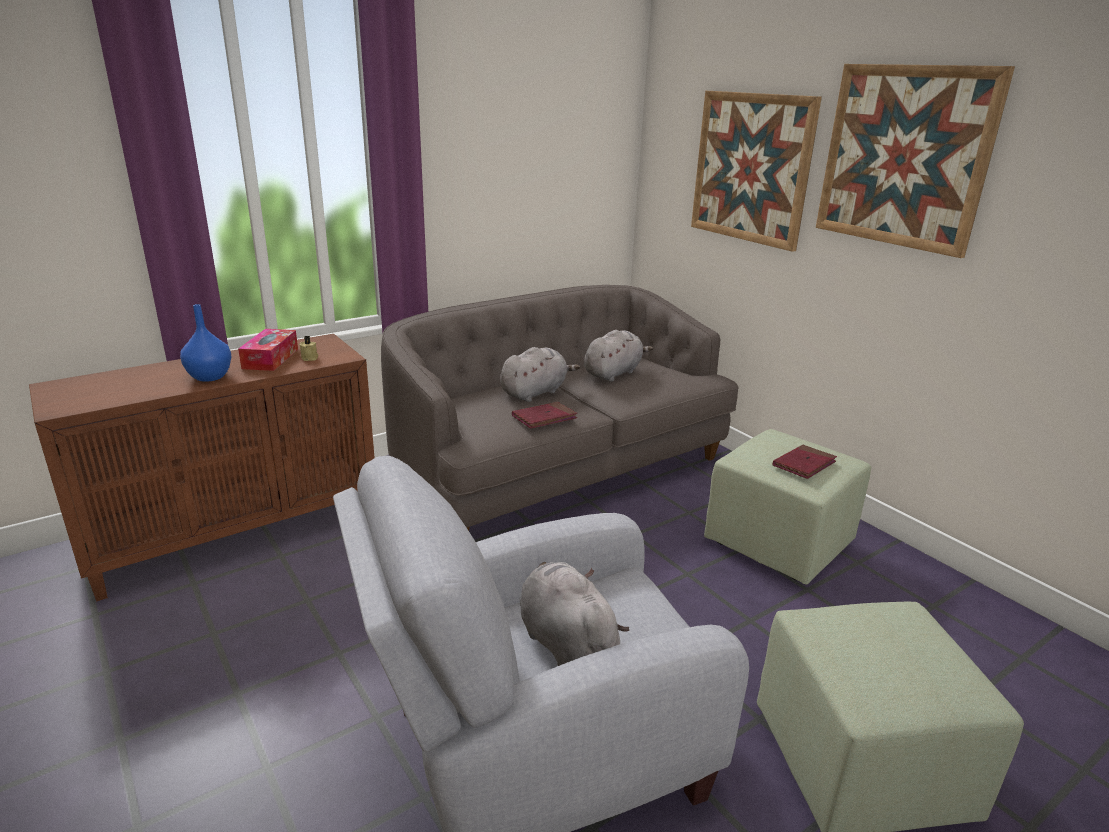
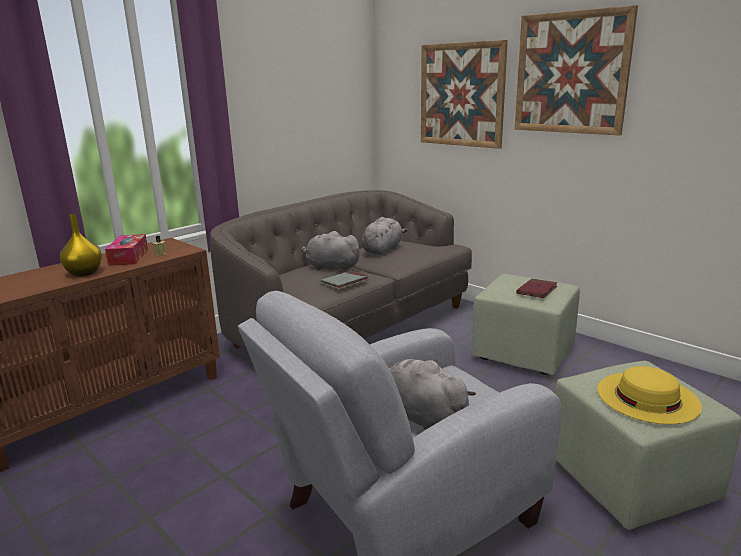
camera: 10 degrees left, 5 degrees down
(210, 377) = (85, 273): blue vase -> yellow vase
(535, 392) = (330, 268): grey plush toy -> grey plush toy turned 105 degrees counterclockwise
(544, 418) = (345, 282): red book -> grey book
(891, 664) = (647, 397): none -> yellow hat

